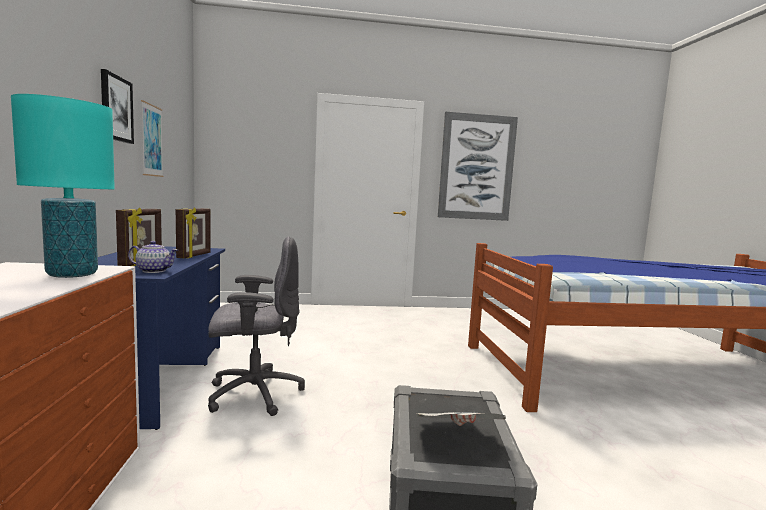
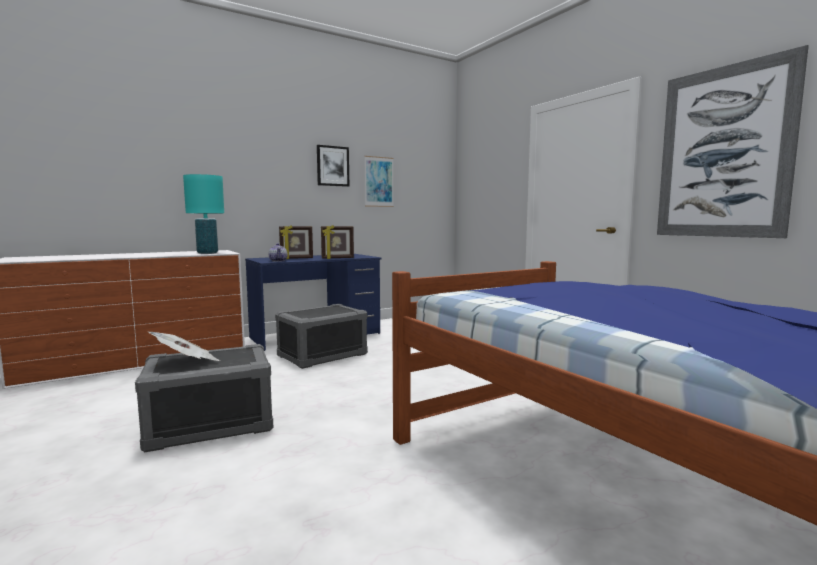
camera: 65 degrees right, 0 degrees up
(253, 394) = (322, 355): grey office chair -> grey storage box

